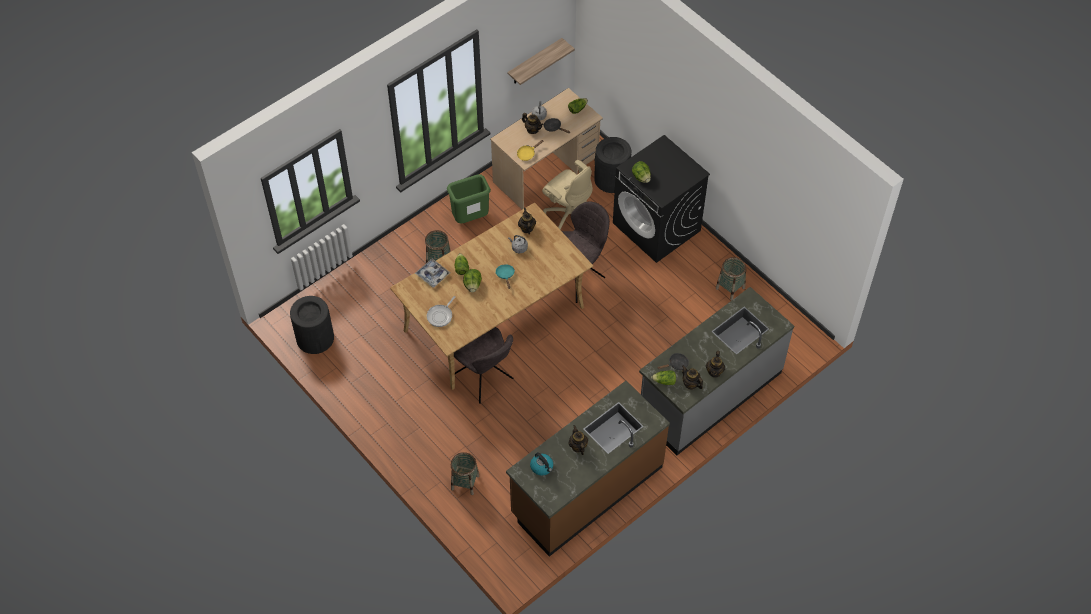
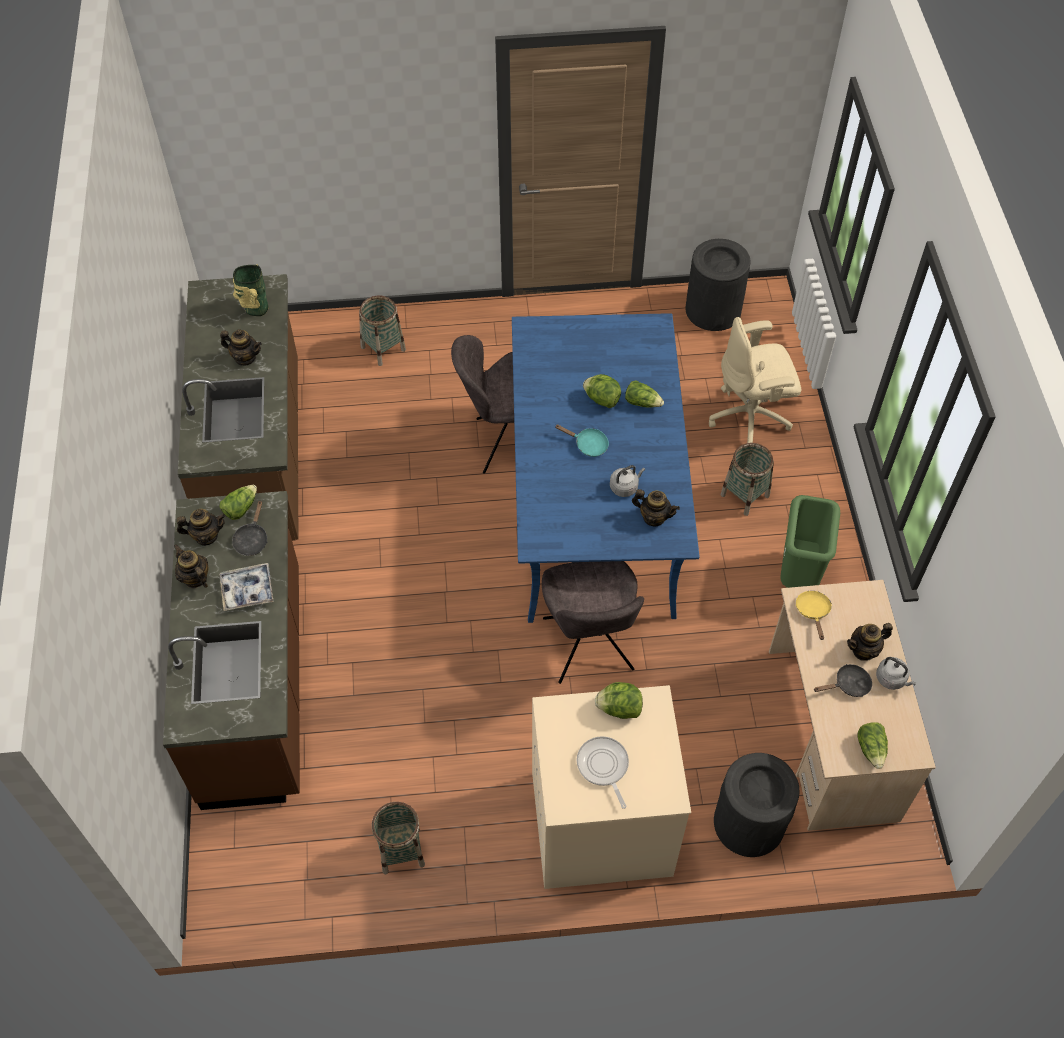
camera: 125 degrees right, 0 degrees up
(432, 275) = (655, 365): tray -> tray (247, 590)
(441, 315) = (579, 341): frying pan -> frying pan (603, 767)
(494, 319) = (593, 504): beige dining table -> blue dining table
(534, 62) = (977, 660): shelf -> none
(542, 467) = (255, 308): kettle -> vase
(568, 215) = (715, 708): beige office chair -> beige office chair (750, 417)
(657, 227) = (600, 825): black washing machine -> beige washing machine
(709, 394) = (256, 686): grey counter -> brown counter

